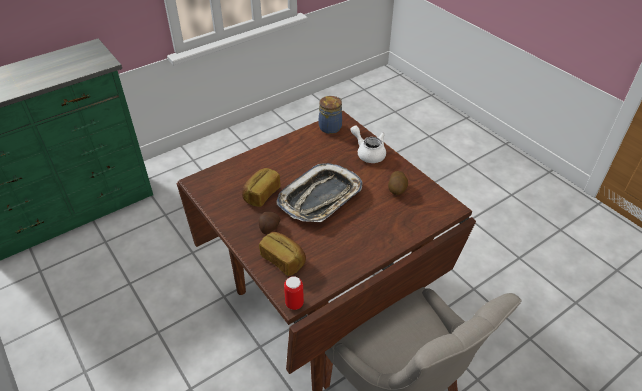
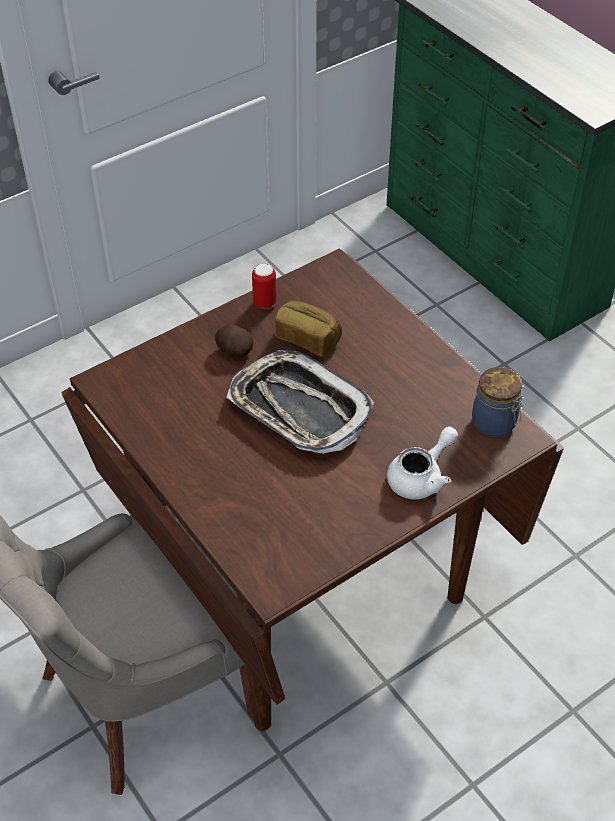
camera: 90 degrees right, 5 degrees up
(283, 260) = (171, 369): bread -> none
(294, 303) = (93, 382): can -> can (264, 303)
(397, 189) = (320, 513): potato -> none

